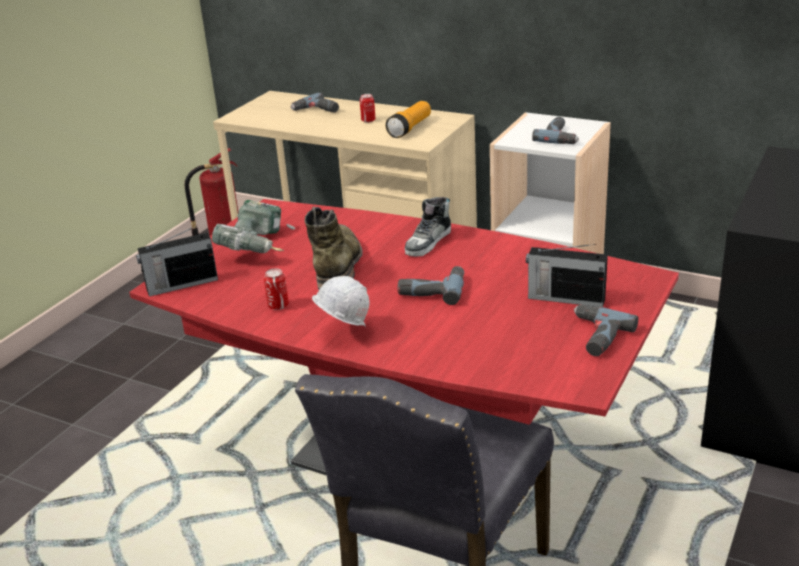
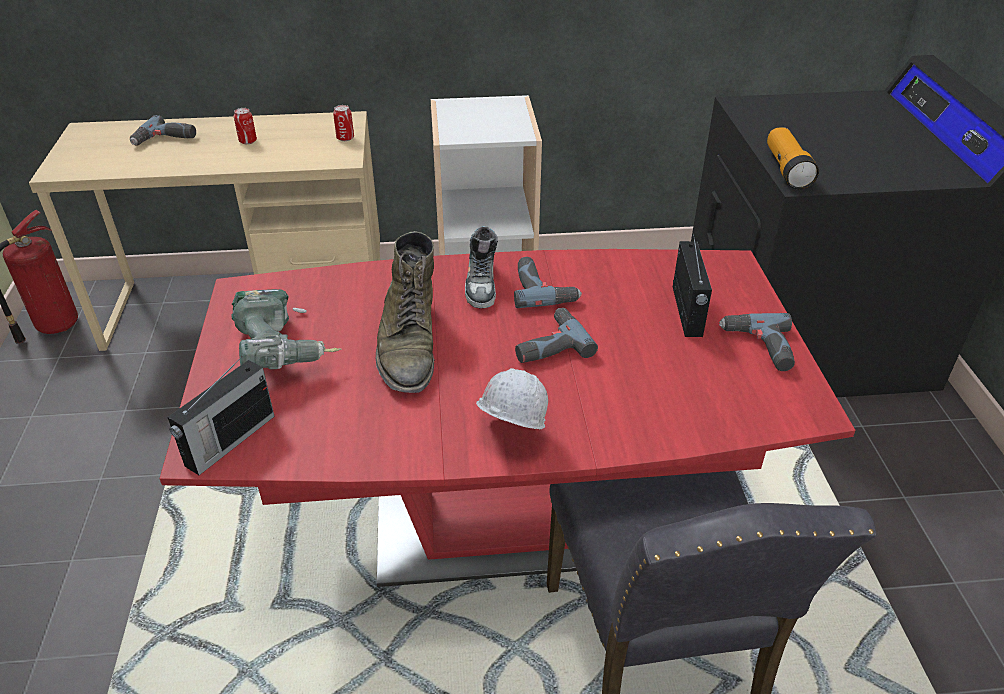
camera: 35 degrees left, 10 degrees up
(278, 306) = (393, 427): can -> can (345, 138)
(337, 265) = (408, 346): green boot -> green boot turned 150 degrees counterclockwise
(410, 128) = (310, 142): flashlight -> flashlight (787, 170)
(561, 137) = (499, 122): power drill -> power drill (543, 289)
(564, 298) = (687, 312): radio -> radio turned 75 degrees counterclockwise

